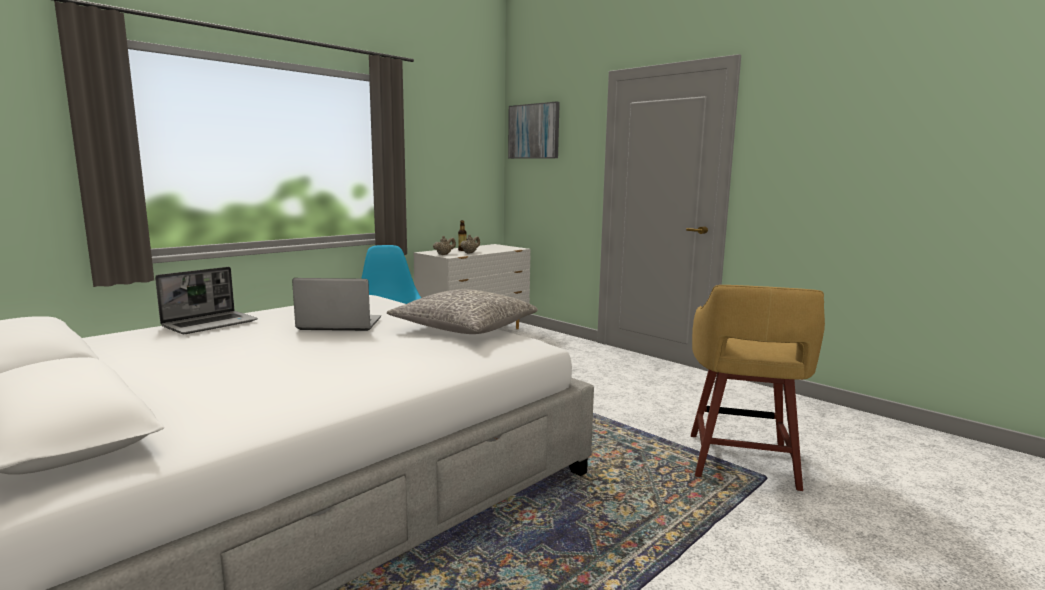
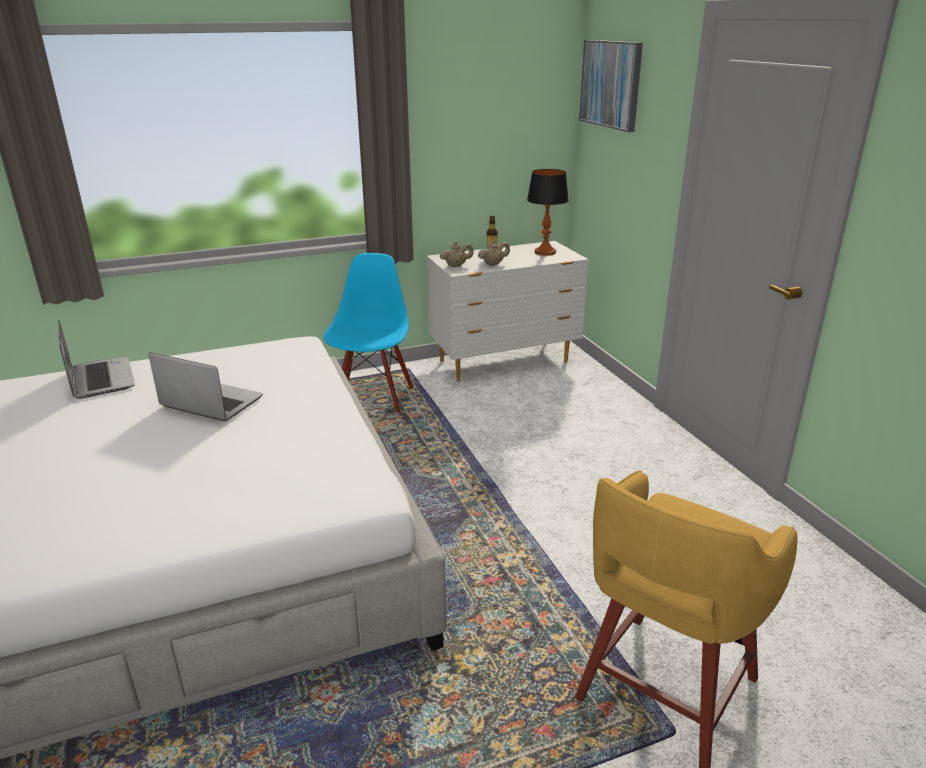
camera: 25 degrees right, 15 degrees up
(211, 324) = (100, 378): laptop -> laptop turned 90 degrees counterclockwise
(463, 329) = (325, 439): grey pillow -> none
(497, 247) = (545, 252): none -> table lamp

